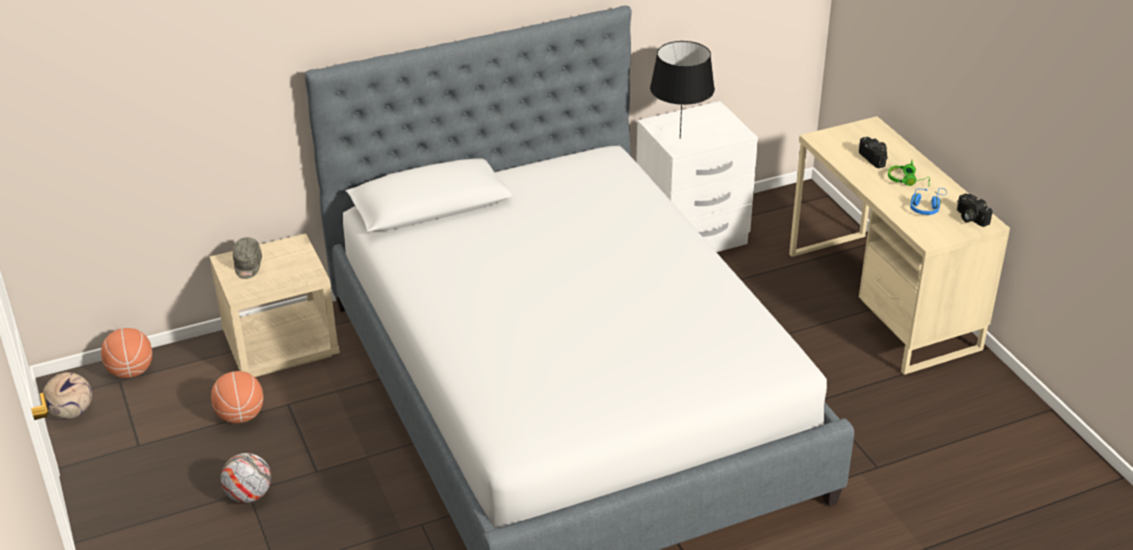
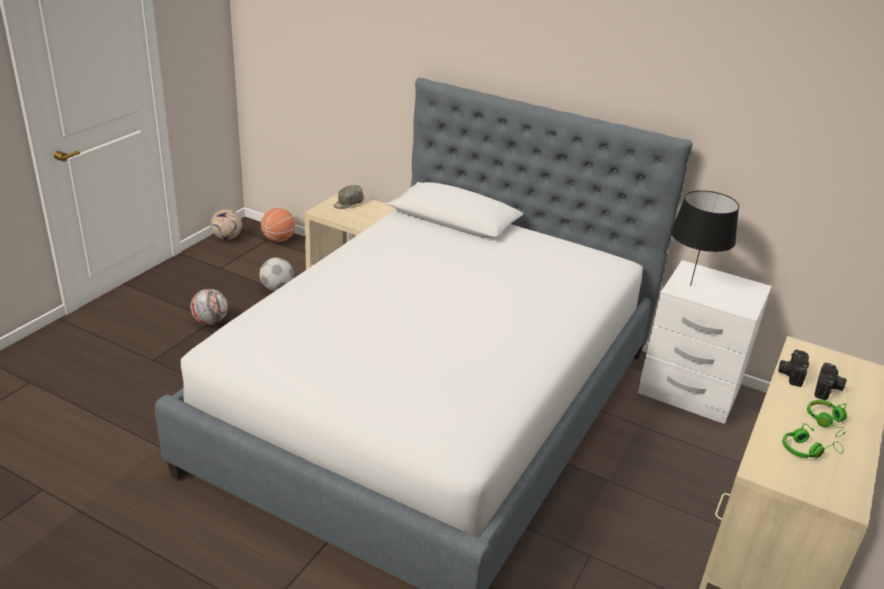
camera: 50 degrees right, 5 degrees down
(240, 415) = (277, 288): basketball -> football
(926, 207) = (807, 450): blue headphones -> green headphones
(969, 218) = (836, 487): camera -> camera (790, 373)

